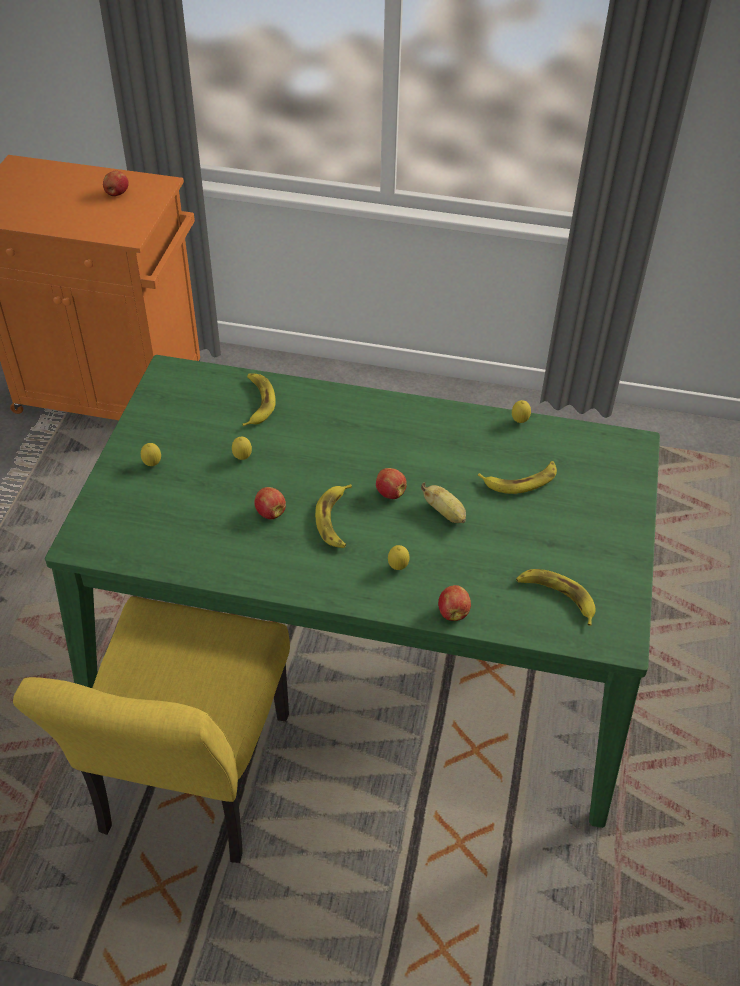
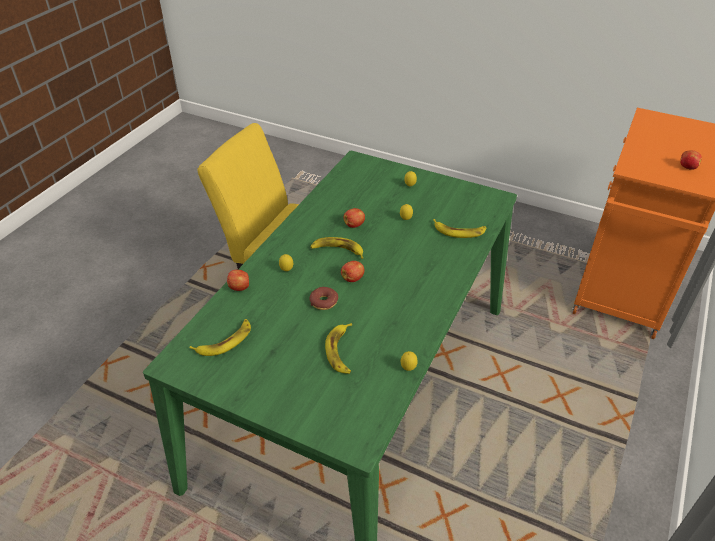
camera: 105 degrees right, 5 degrees down
(445, 513) = (324, 302): banana -> donut

